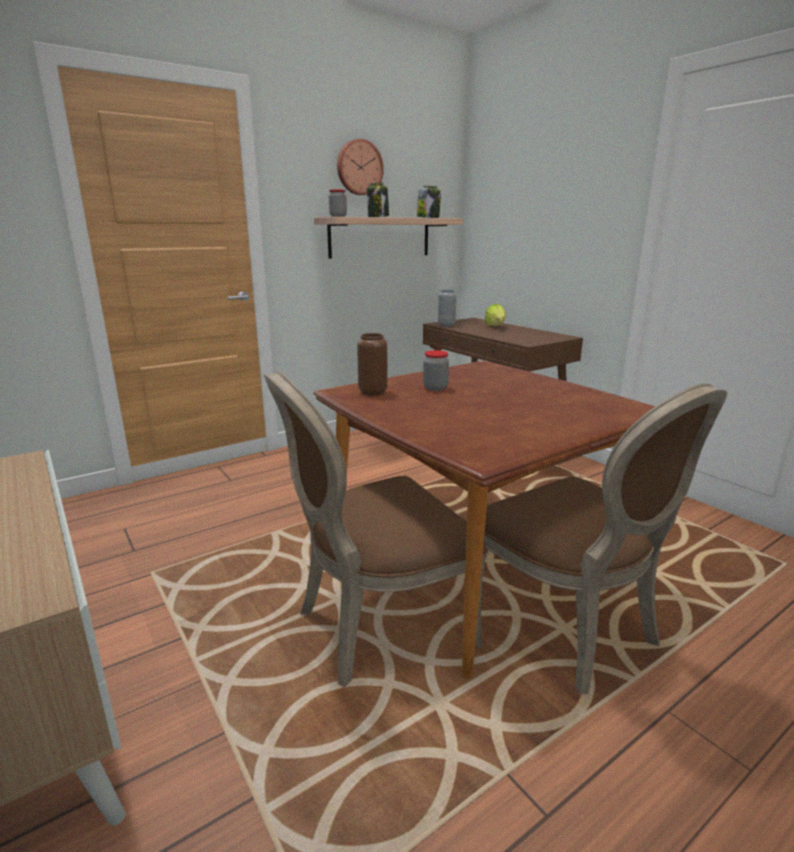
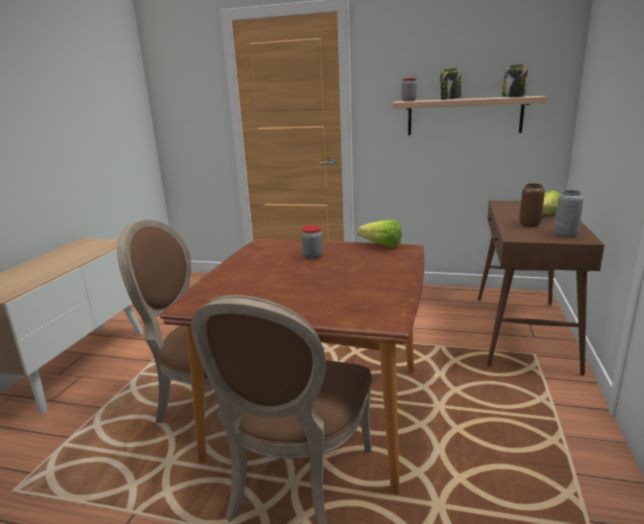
camera: 50 degrees right, 0 degrees up
(359, 167) = (444, 55): wall clock -> none
(372, 392) = (273, 248): brown vase -> brown vase (529, 224)
(446, 325) = (503, 205): grey vase -> grey vase (565, 234)
(457, 367) = (378, 245): none -> lettuce

